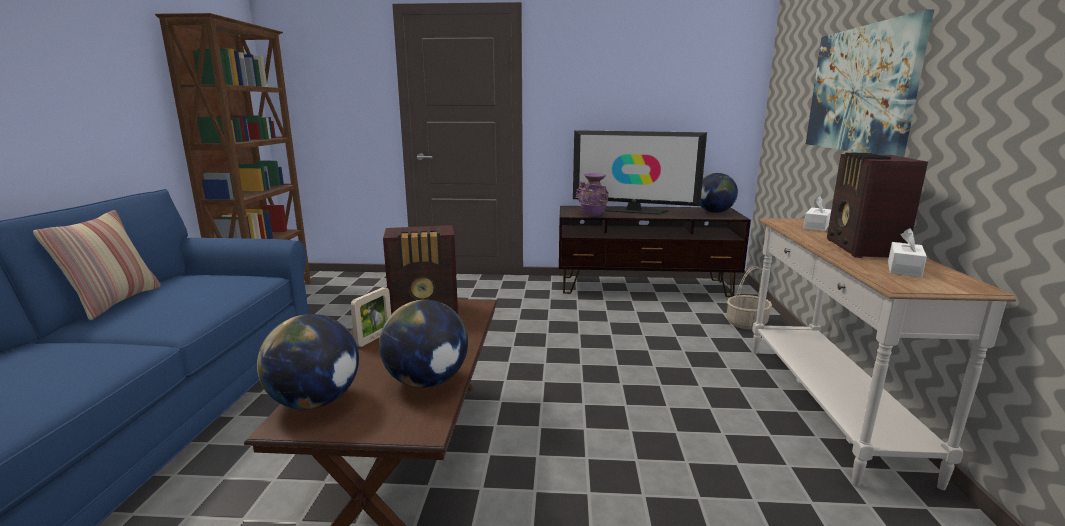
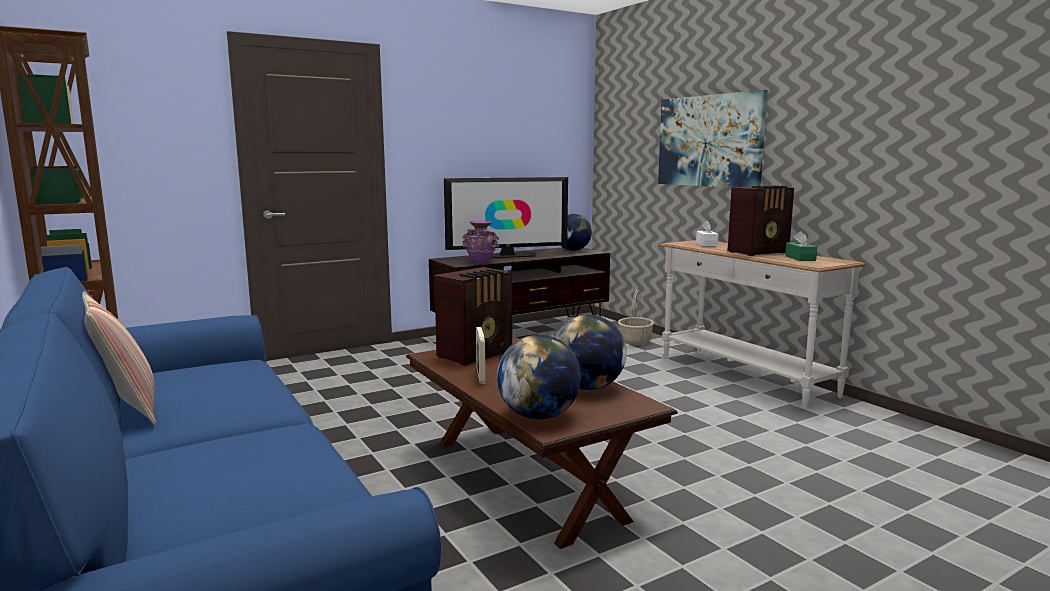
camera: 35 degrees left, 5 degrees down
(862, 249) = (759, 252): radio -> radio turned 90 degrees counterclockwise
(904, 269) = (800, 258): white tissue box -> green tissue box

